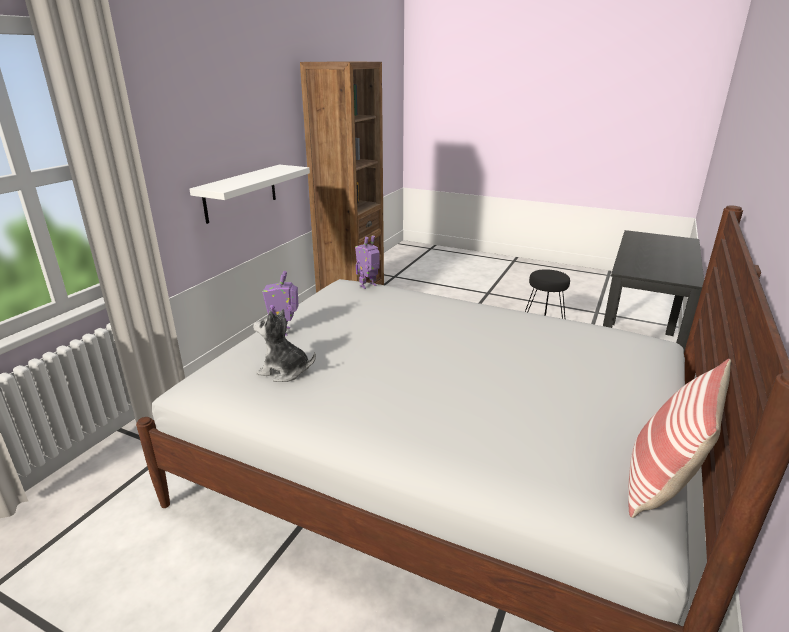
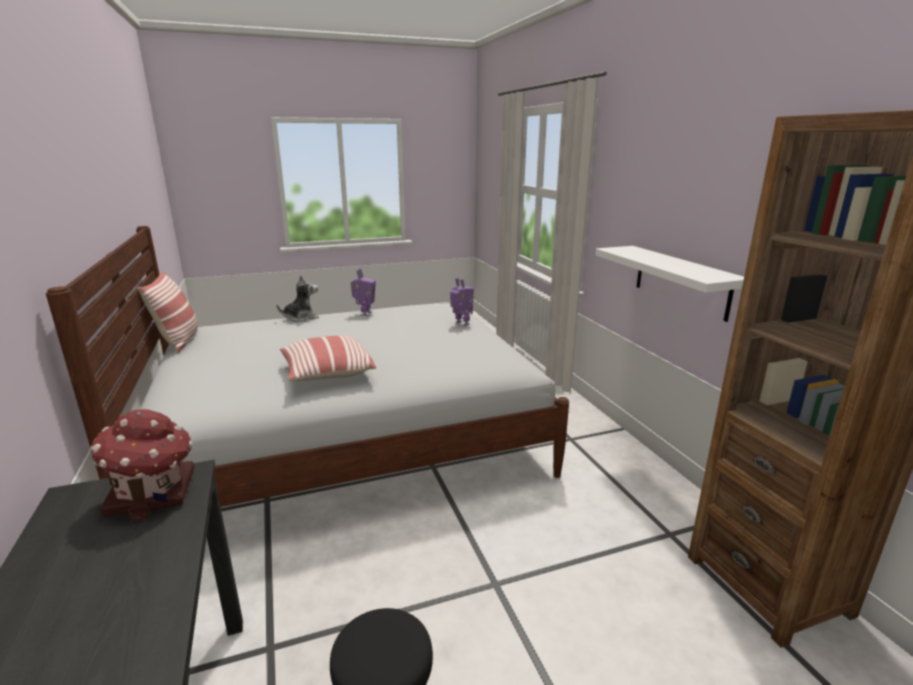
camera: 135 degrees right, 5 degrees down
(284, 371) = (415, 313): plush toy -> plush toy (301, 318)
(368, 286) = (488, 365): toy robot -> toy robot (365, 313)
(495, 324) = (326, 373): none -> pillow
(642, 269) = (154, 492): none -> toy house

